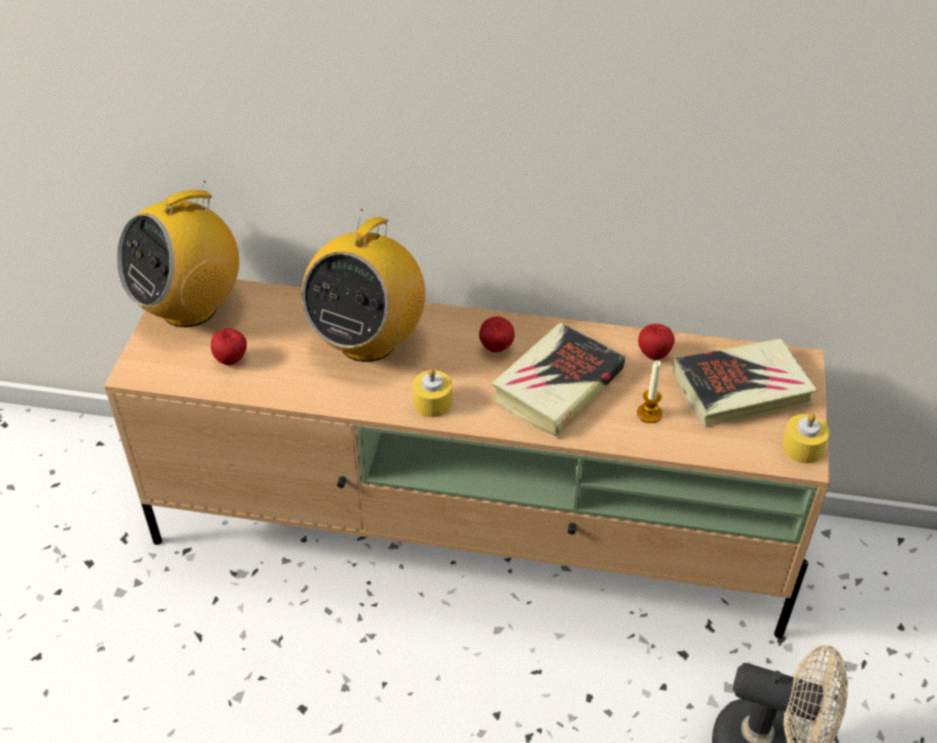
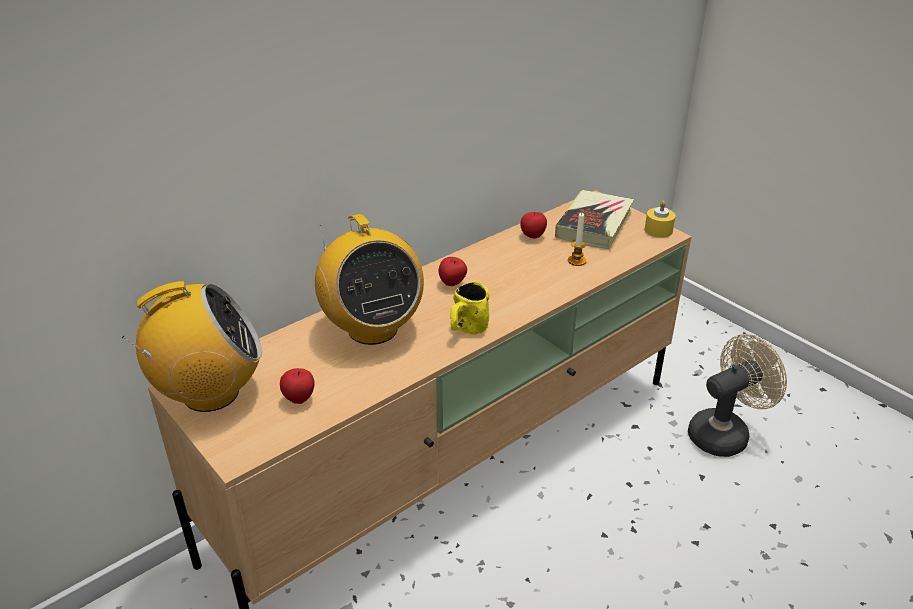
camera: 50 degrees left, 10 degrees down
(190, 307) = (210, 393): radio -> radio turned 105 degrees counterclockwise
(432, 402) = (466, 330): yellow candle -> yellow mug
(557, 385) = (514, 278): book -> none

